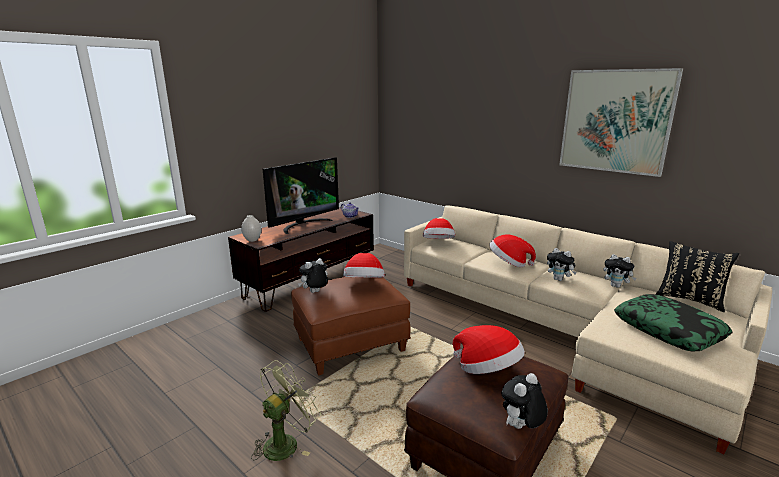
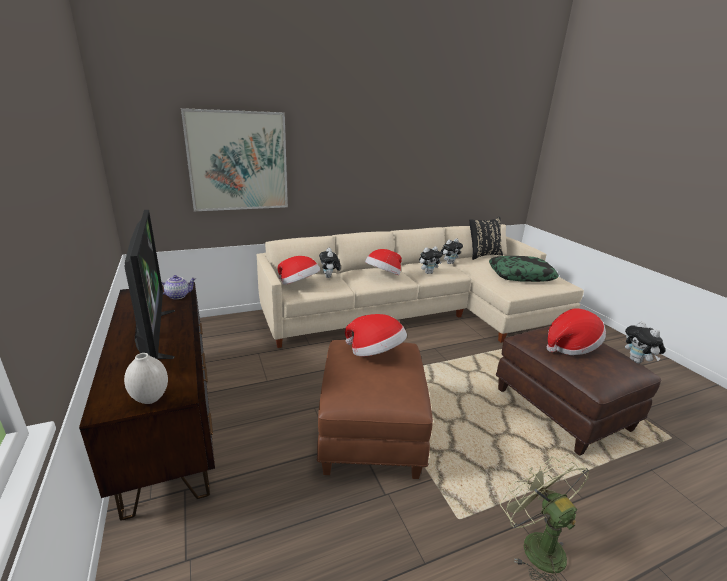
camera: 65 degrees left, 5 degrees up
(315, 292) = (366, 394): plush toy -> plush toy (329, 277)
(615, 121) = (414, 132): picture -> picture (238, 161)

